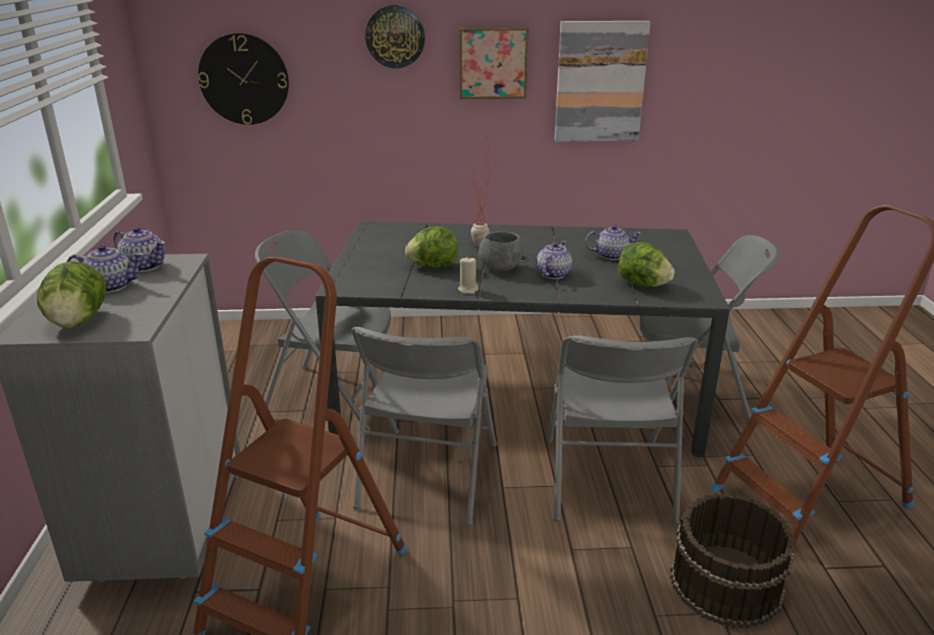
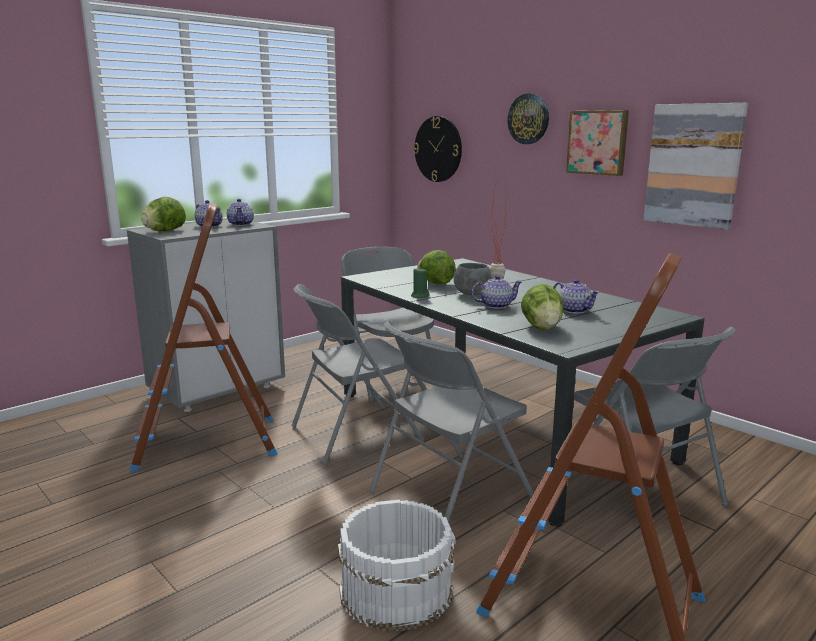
camera: 50 degrees right, 10 degrees down
(468, 289) = (420, 296): beige candle -> green candle
(724, 582) = (396, 590): brown bucket -> white bucket

